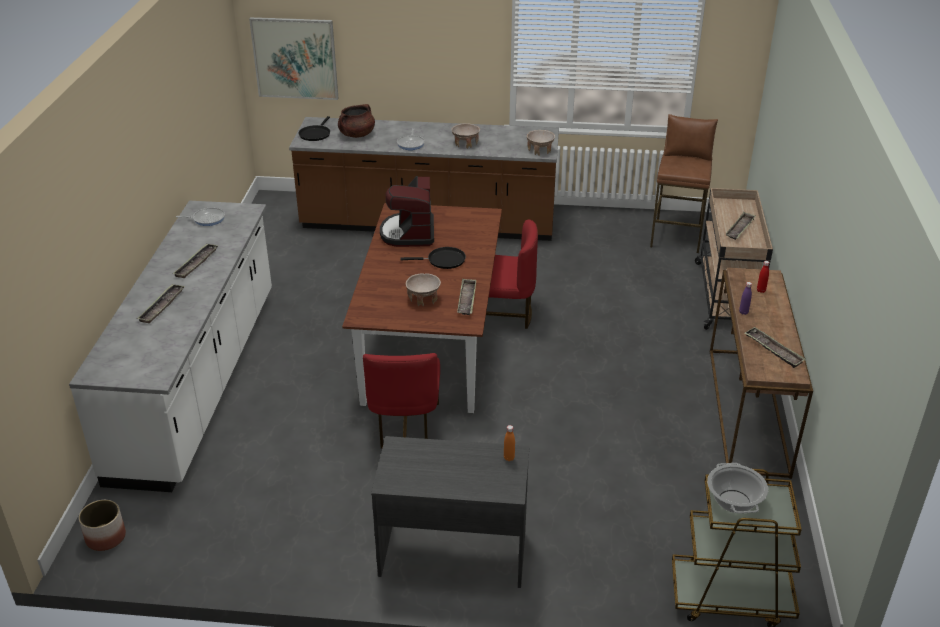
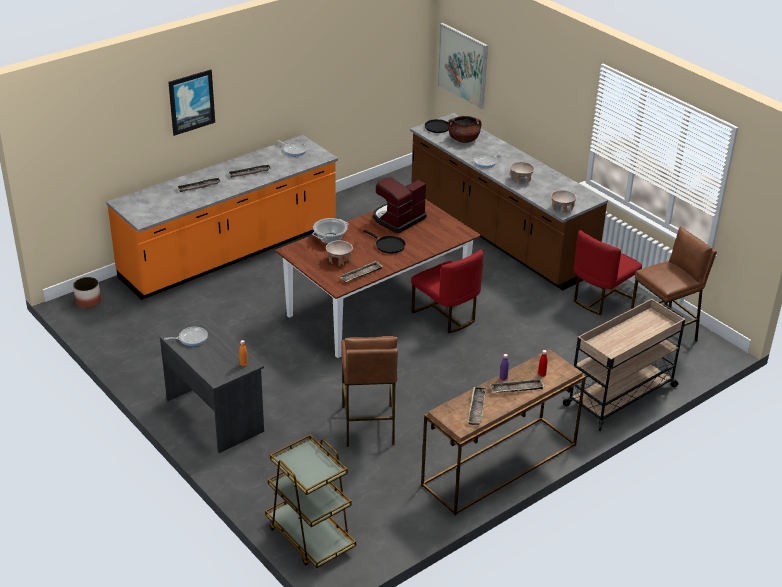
camera: 45 degrees right, 0 degrees up
(104, 195) = (191, 102): none -> picture
(198, 381) = (230, 253): white counter -> orange counter
(404, 425) = (292, 340): red chair -> red chair (601, 298)
(409, 470) = (191, 338): none -> frying pan
(601, 455) = (368, 425): none -> brown stool
(733, 501) = (304, 457): cooking pot -> cooking pot (330, 238)
(740, 229) = (628, 337): tray -> tray (516, 389)

